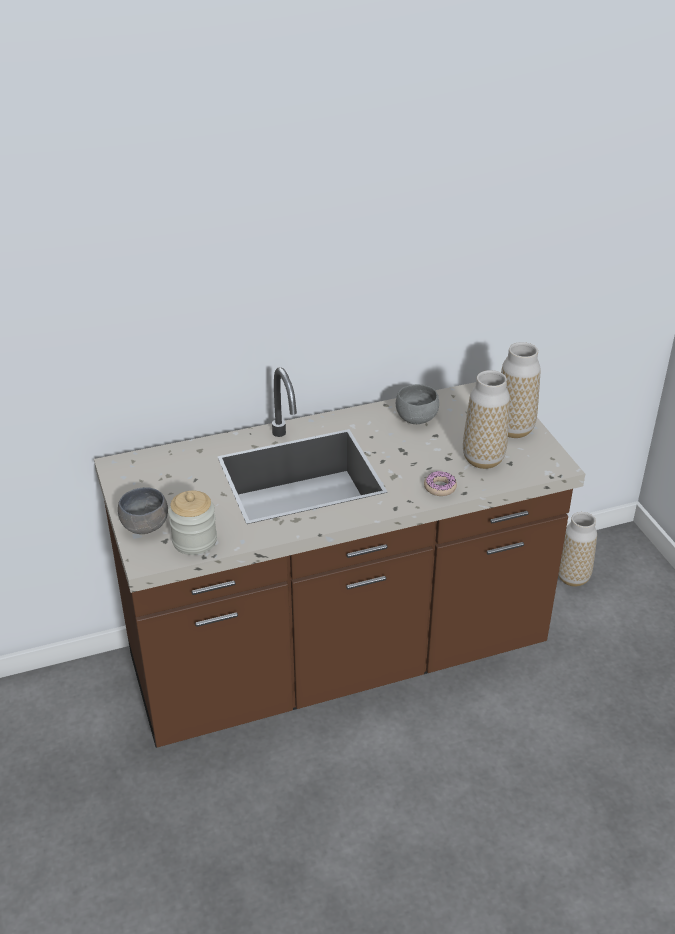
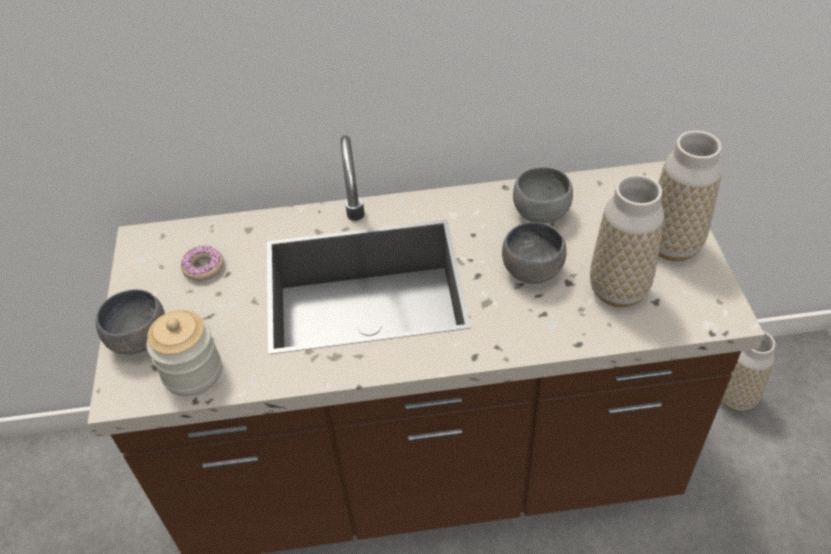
camera: 15 degrees right, 10 degrees up
(418, 453) = (530, 270): none -> grey bowl
(440, 487) = (546, 330): donut -> donut (203, 267)

